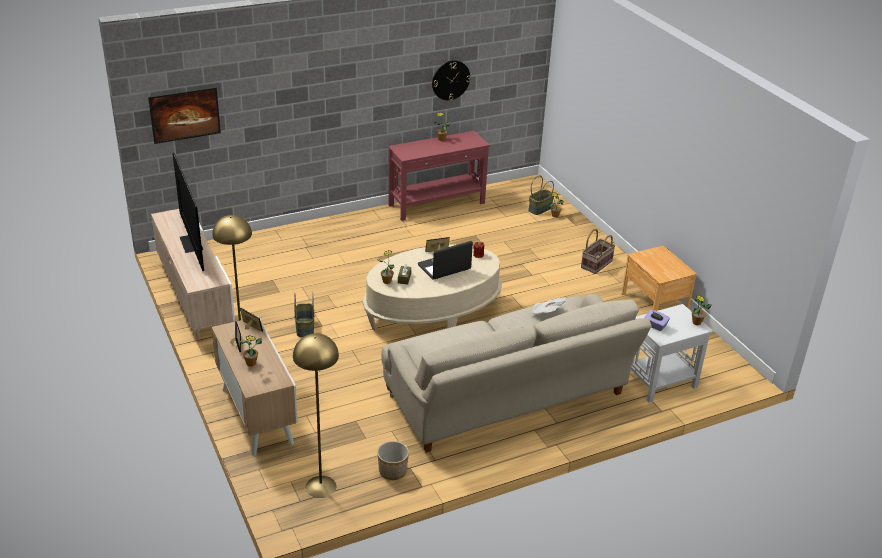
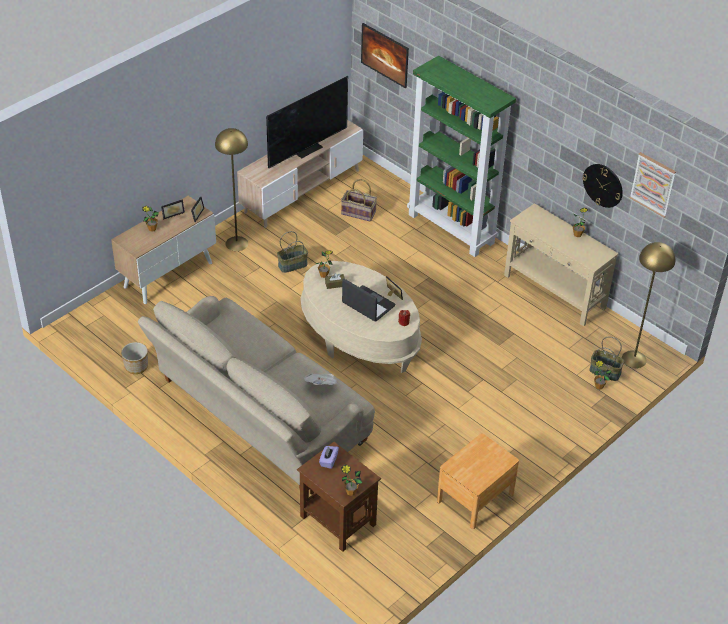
camera: 70 degrees right, 10 degrees up
(320, 486) = (104, 332): yellow floor lamp -> yellow floor lamp (634, 359)
(322, 229) = (452, 229): none -> green bookcase
(437, 204) = (554, 292): red console table -> beige console table
(494, 46) = (653, 184): none -> picture
(596, 264) = (521, 438): basket -> basket (359, 212)
(659, 381) = (337, 520): white side table -> brown side table

